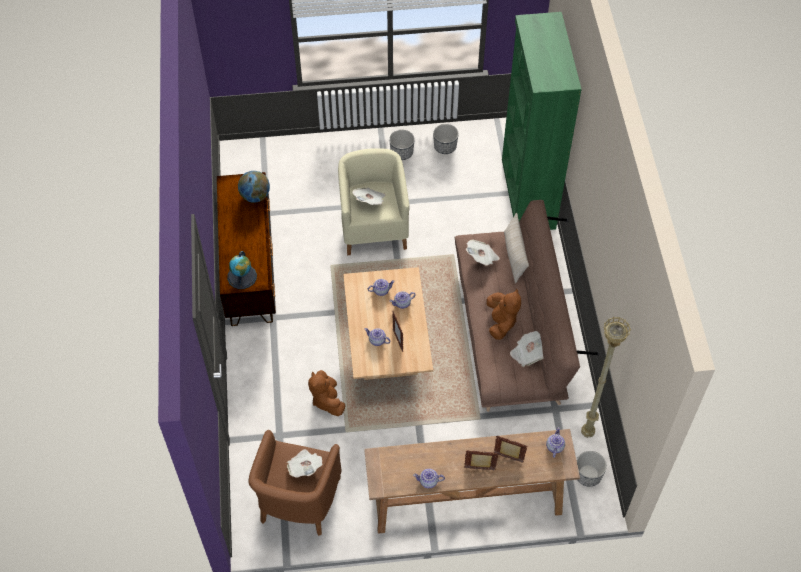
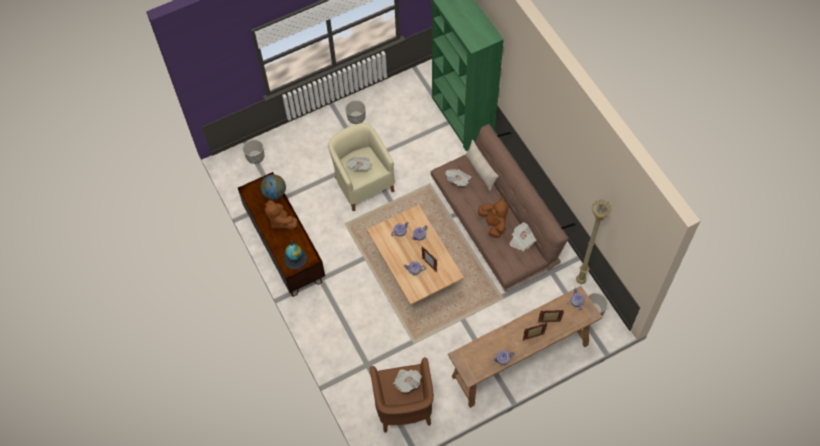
camera: 20 degrees left, 5 degrees up
(327, 400) = (389, 325): brown plush toy -> brown plush toy (281, 221)
(445, 147) = (386, 102): planter -> planter (255, 157)

